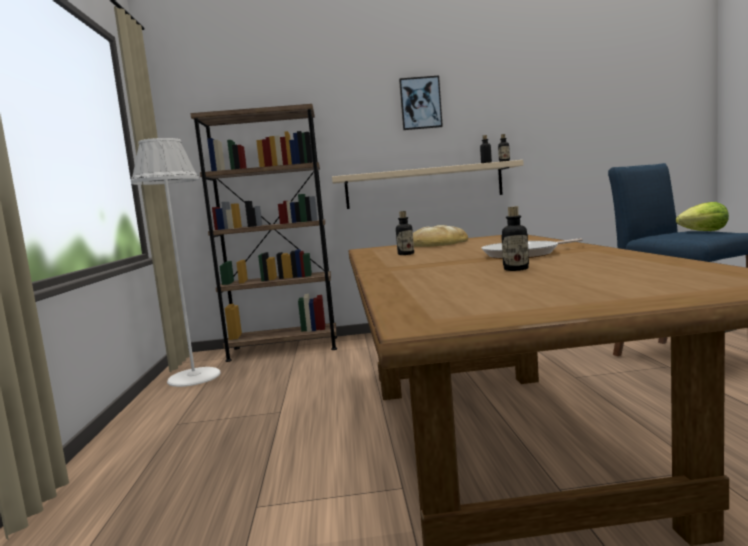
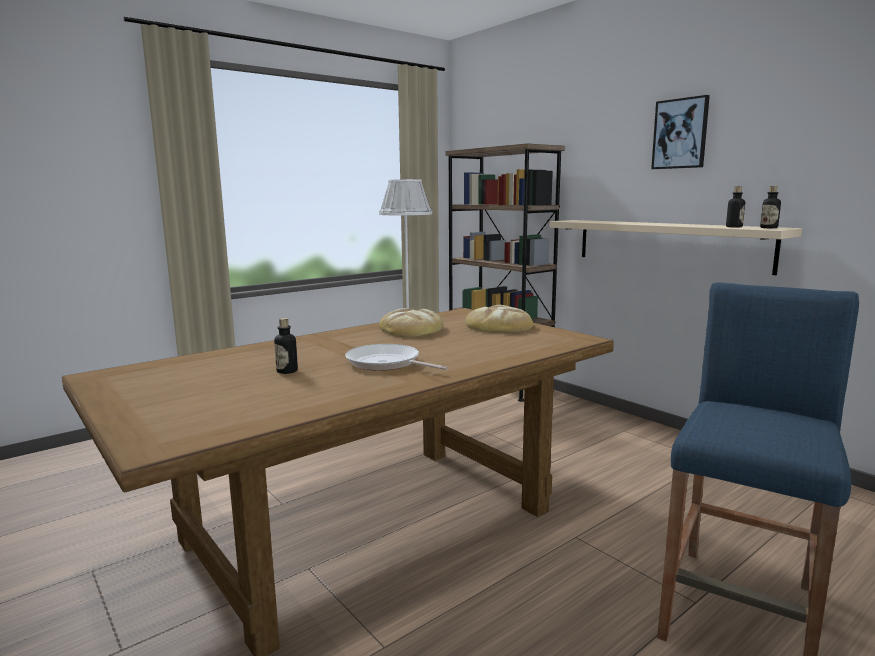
camera: 55 degrees right, 5 degrees up
(406, 254) = (411, 329): bottle -> bread
(704, 231) = (769, 429): lettuce -> none

